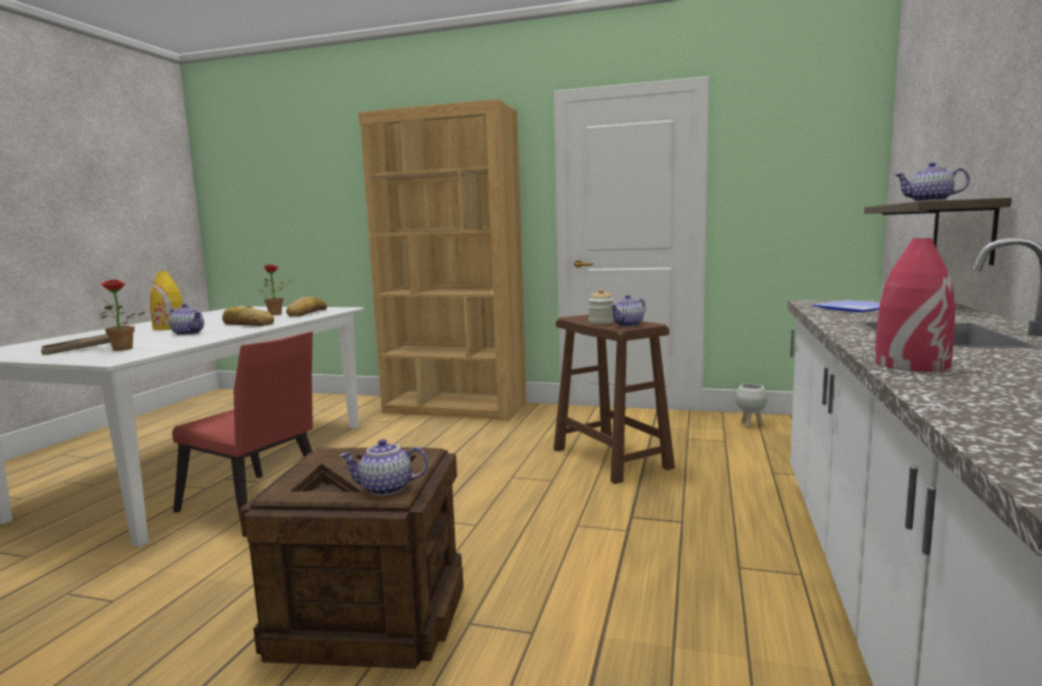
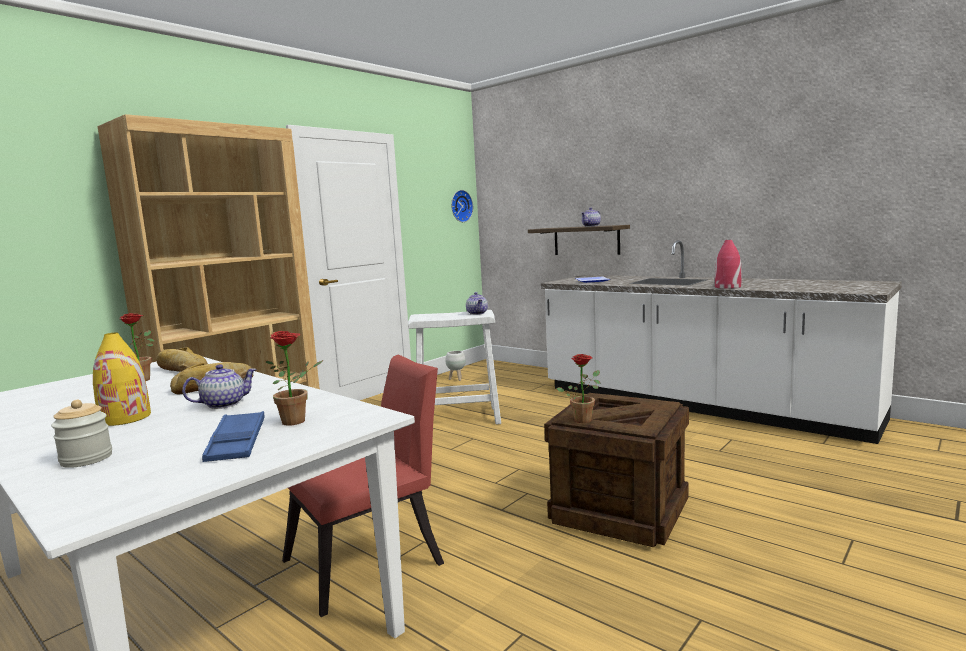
camera: 65 degrees left, 0 degrees up
(81, 349) = (237, 443): brown tray -> blue tray
(320, 459) = (584, 419): none -> potted plant
(385, 489) = (655, 405): teapot -> none
(601, 322) = (453, 316): jar -> jar (86, 459)
(611, 459) = (459, 418): brown stool -> white stool
(841, 169) = (460, 206): none -> wall clock

